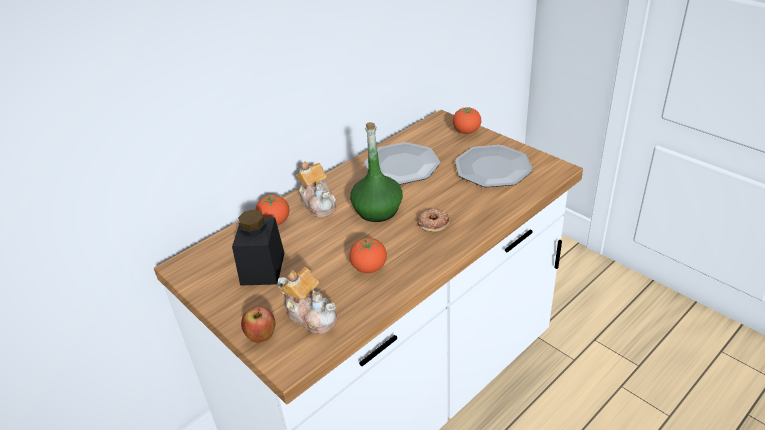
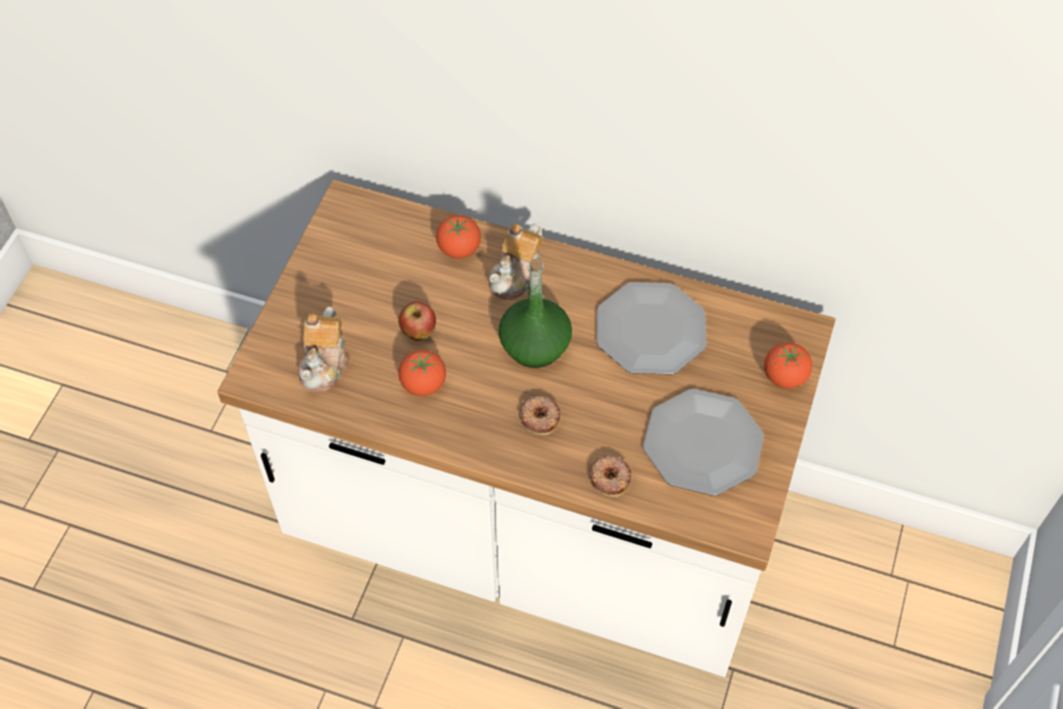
camera: 60 degrees right, 20 degrees up
(262, 268) = (375, 281): black jar -> none
(262, 337) = (276, 335): apple -> apple (419, 333)
(496, 207) = (610, 477): none -> donut

